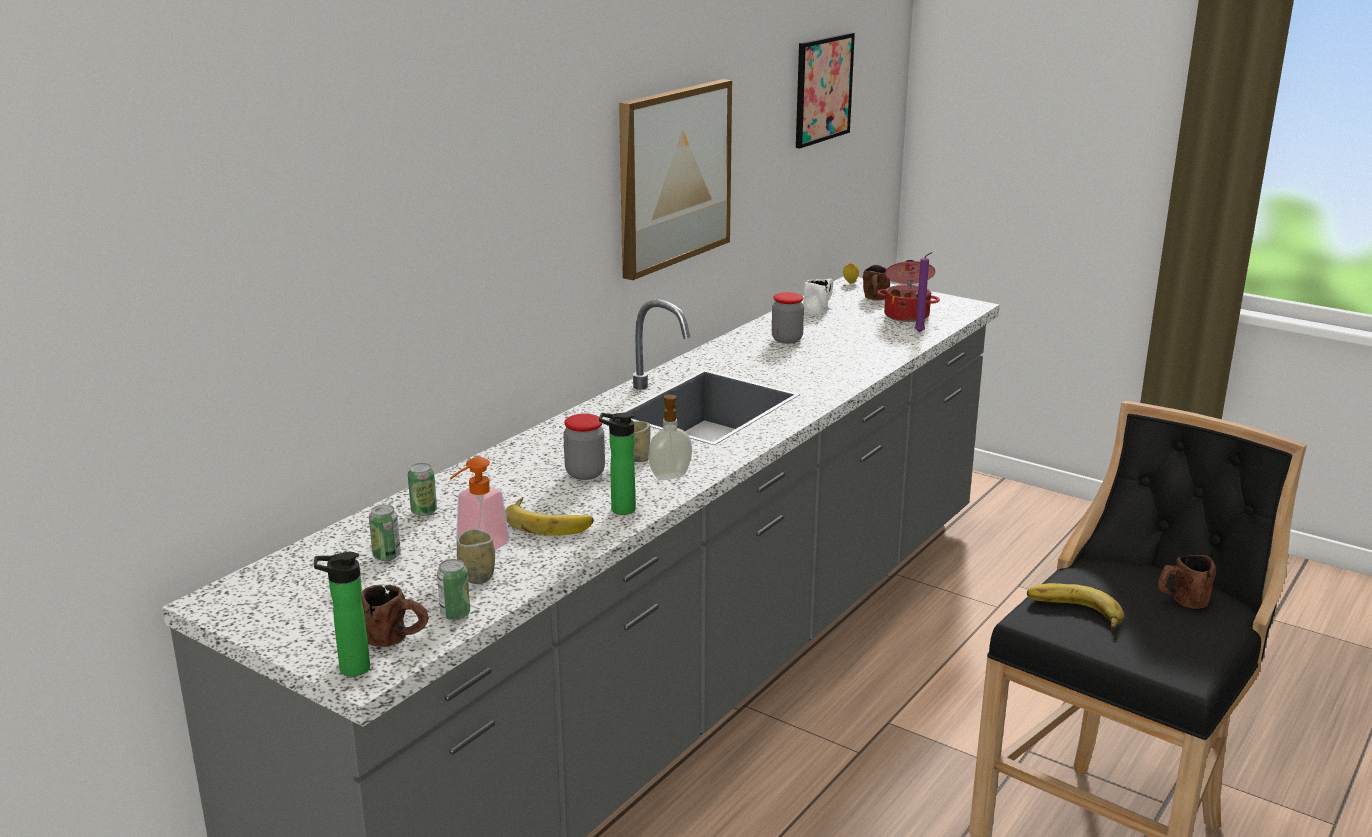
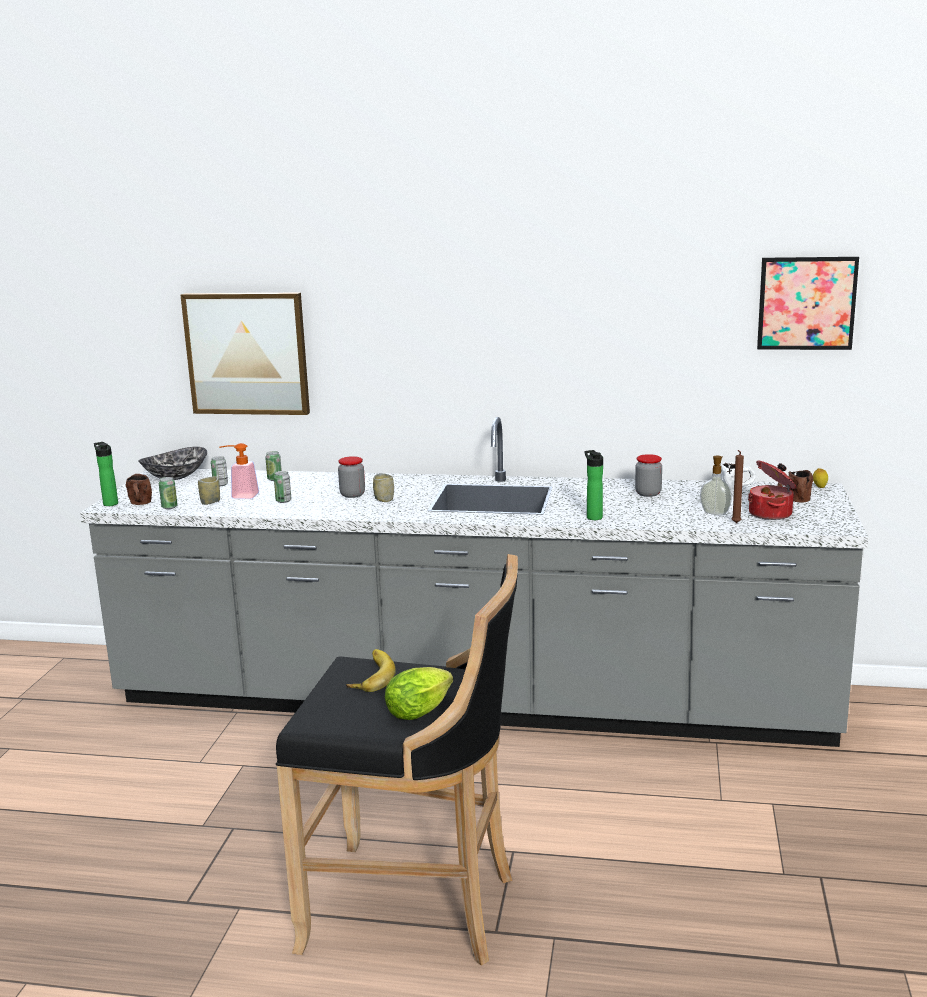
camera: 65 degrees right, 5 degrees down
(270, 588) = (175, 476): none -> bowl
(549, 521) = (283, 501): banana -> can
(619, 509) = (311, 509): bottle -> bottle (593, 517)
(669, 475) = (368, 510): soap dispenser -> soap dispenser (715, 513)
(673, 176) = (574, 340): picture -> picture (247, 353)
(920, 332) = (735, 523): purple candle -> brown candle
(1180, 601) = (422, 710): brown mug -> lettuce

